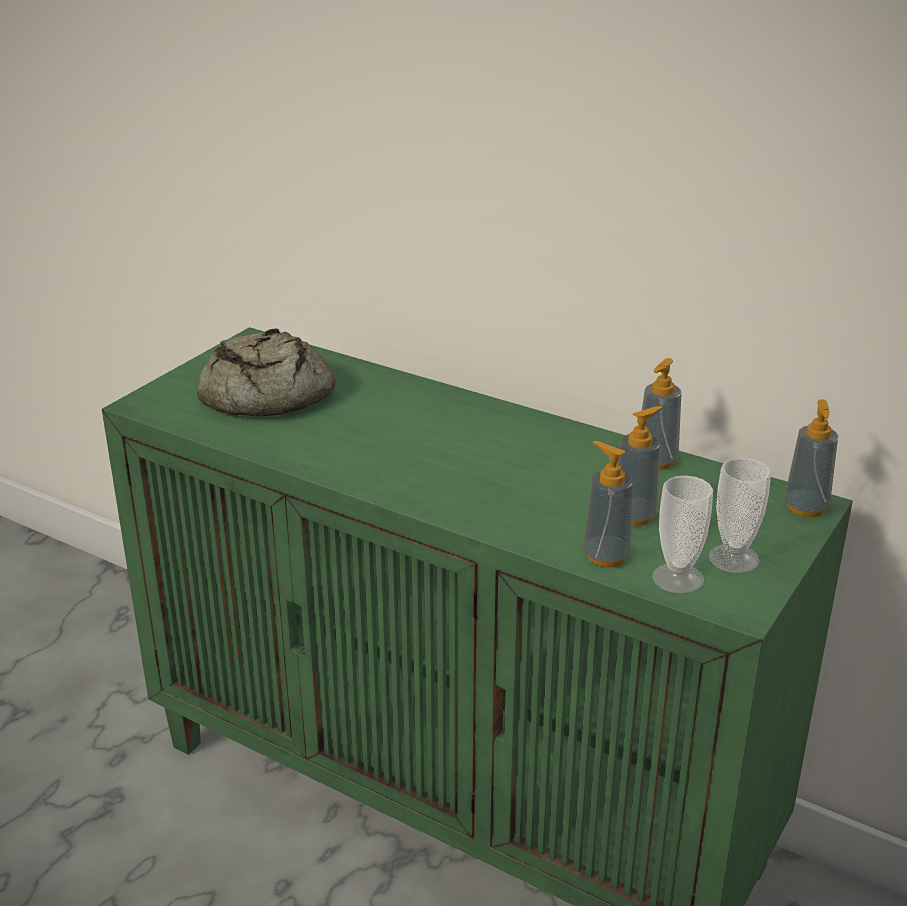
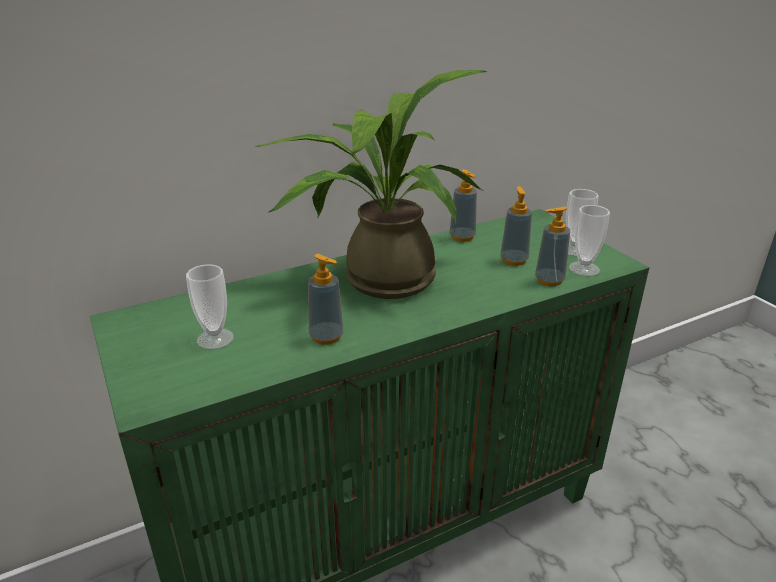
camera: 60 degrees left, 0 degrees up
(263, 394) = (215, 339): bread -> cup
(474, 437) = (378, 278): none -> potted plant
(806, 507) = (540, 219): soap dispenser -> soap dispenser (326, 336)

